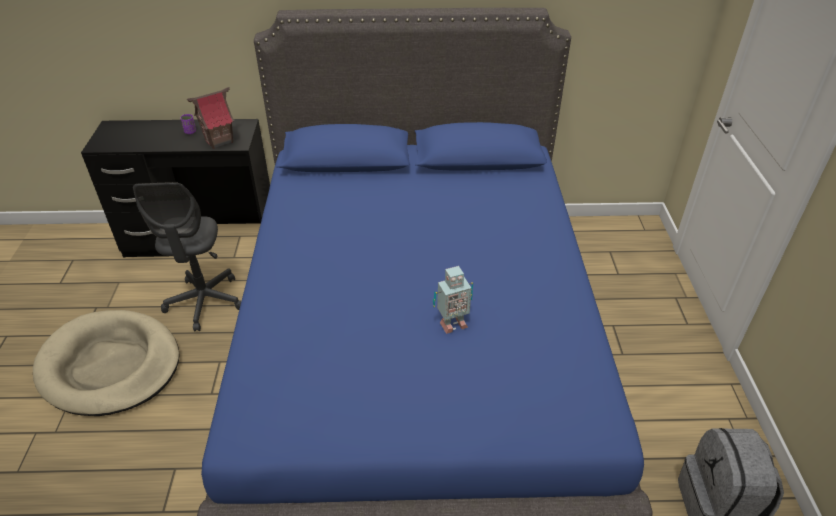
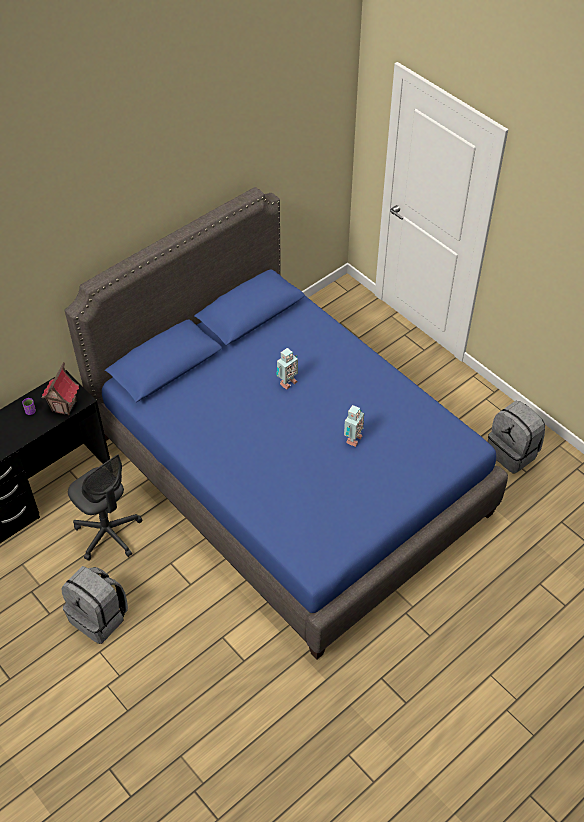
camera: 40 degrees left, 10 degrees up
(110, 366) = (99, 617): beige dog bed -> grey backpack
(444, 230) = (287, 382): none -> toy robot

